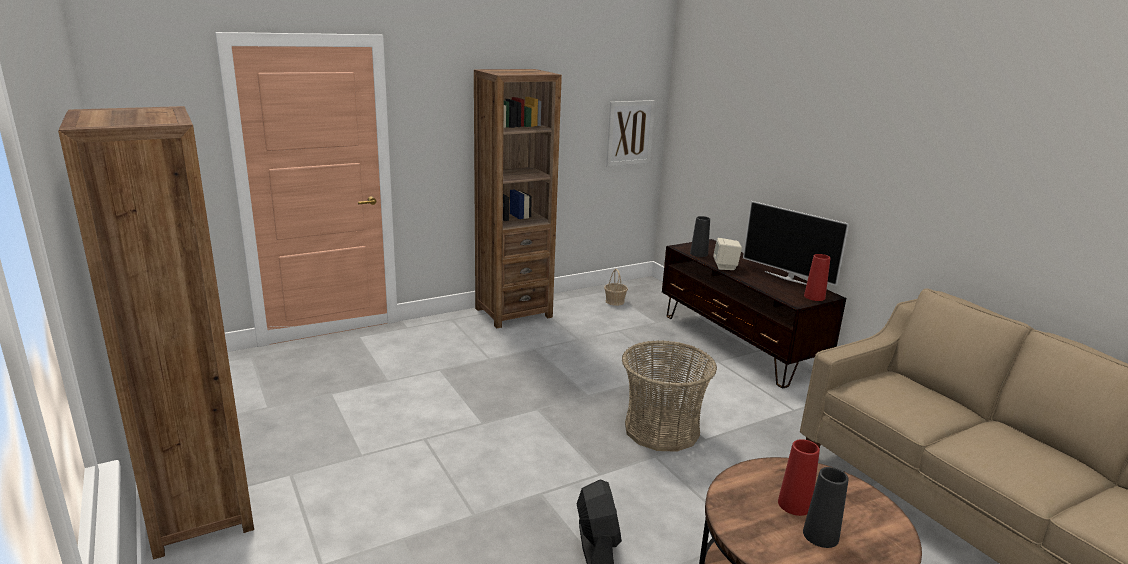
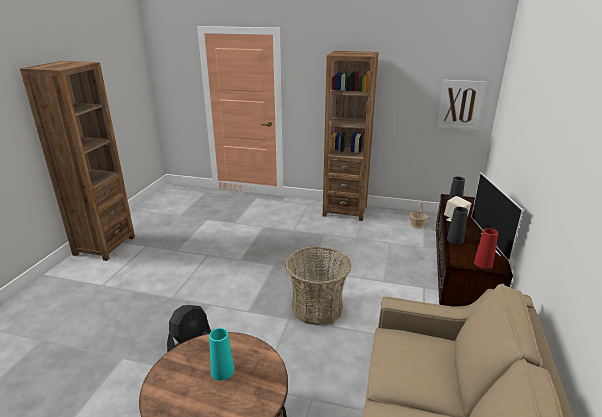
camera: 45 degrees right, 5 degrees up
(794, 504) = (222, 371): red vase -> turquoise vase
(820, 535) = (201, 394): black vase -> black vase (455, 240)

